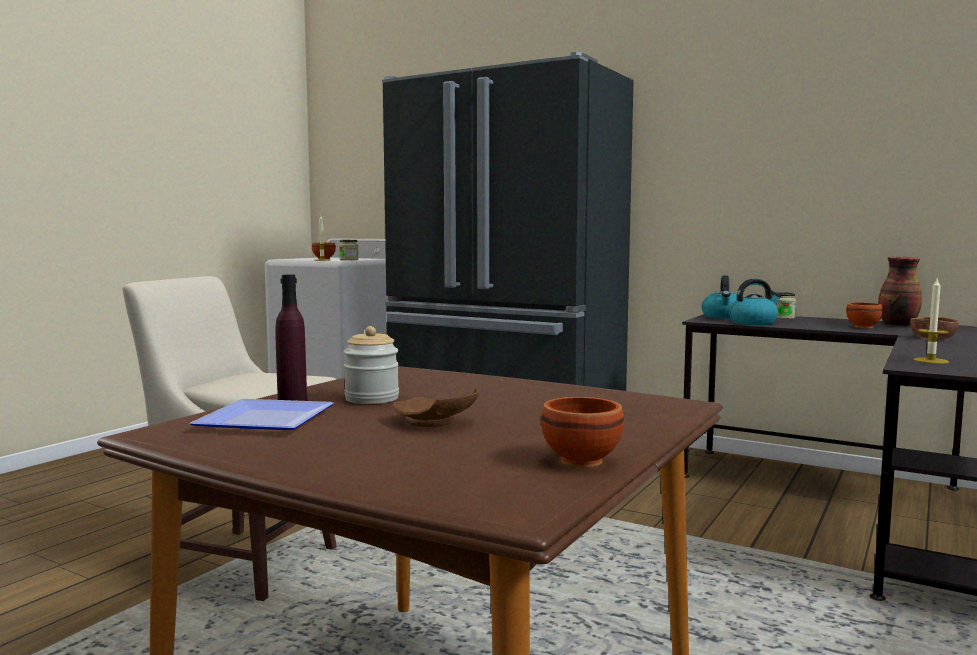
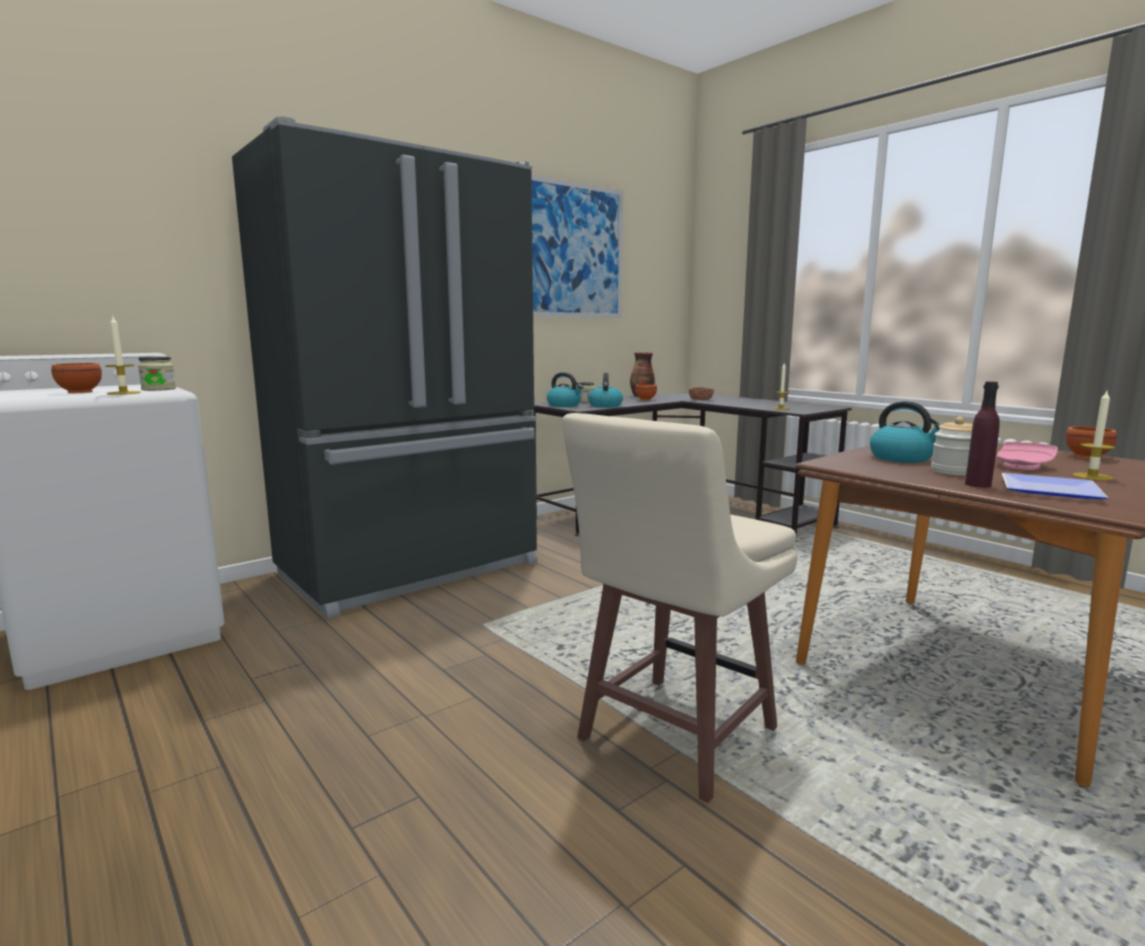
camera: 70 degrees left, 5 degrees up
(374, 444) = (1092, 476): none -> candle
(435, 423) = (1023, 466): brown plate -> pink plate
(453, 388) = (902, 458): none -> kettle
(801, 120) = (573, 251): none -> picture

